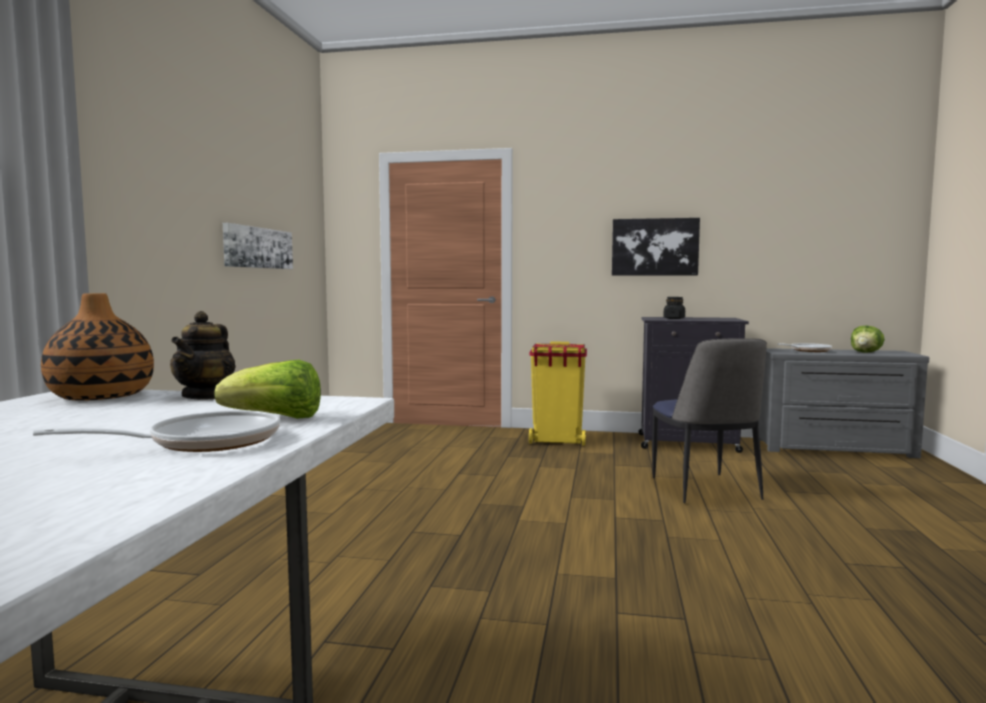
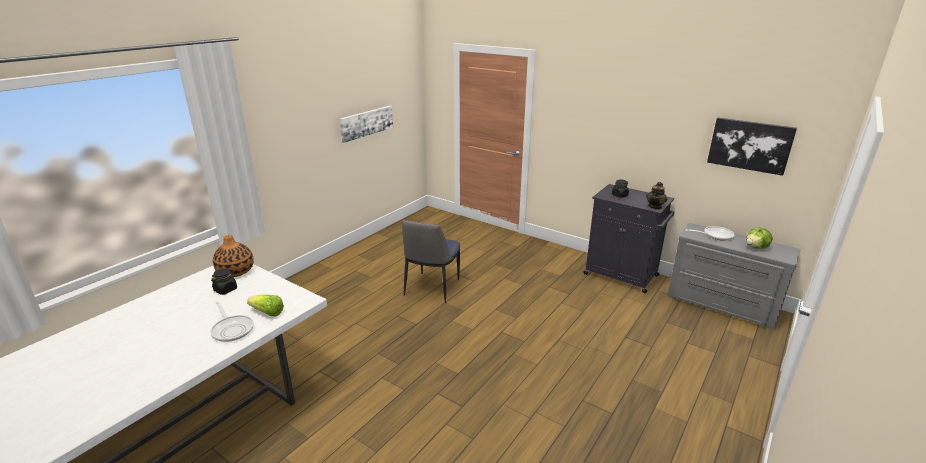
camera: 25 degrees right, 20 degrees up
(102, 411) = (225, 290): none -> black jar
(203, 442) = (232, 329): frying pan -> frying pan turned 60 degrees clockwise
(205, 396) = (266, 280): teapot -> teapot (655, 206)
(558, 441) = (539, 255): yellow trash can -> none
(654, 247) = (625, 136): picture -> picture (750, 145)
(705, 489) = (577, 322): chair -> chair (431, 288)

